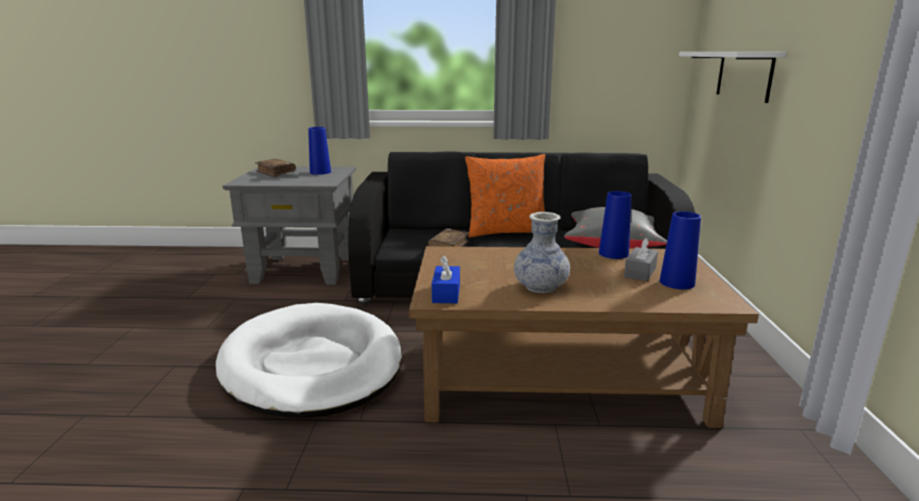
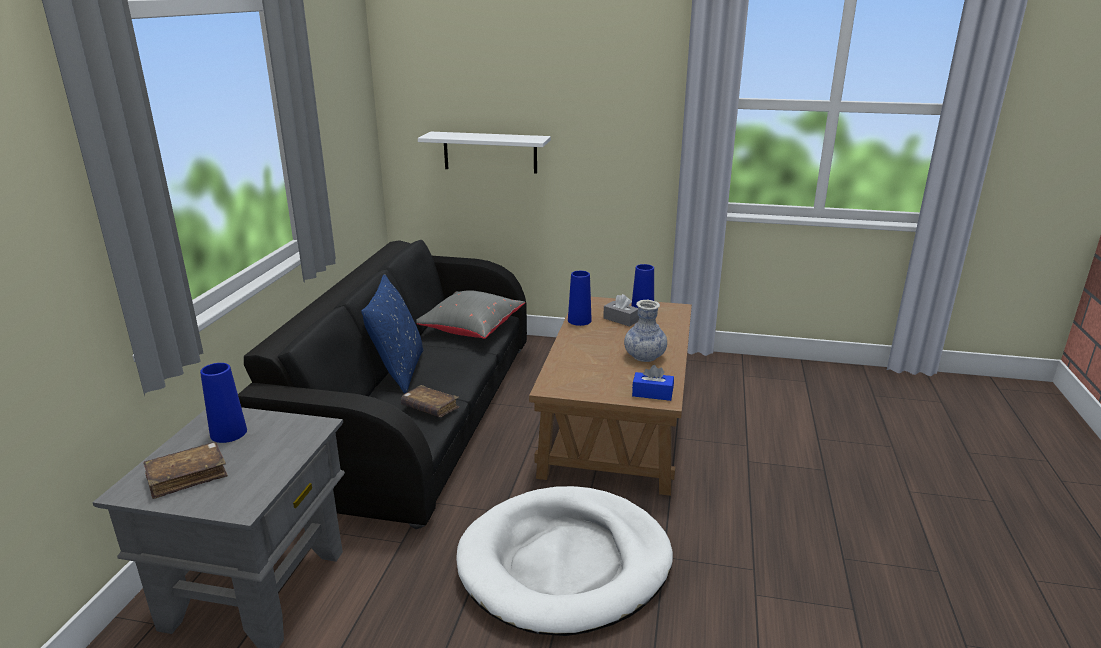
camera: 80 degrees left, 5 degrees up
(506, 232) = (398, 371): orange pillow -> blue pillow

